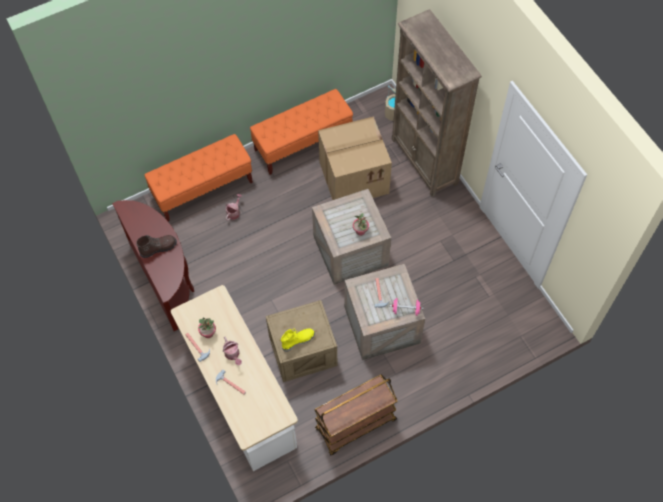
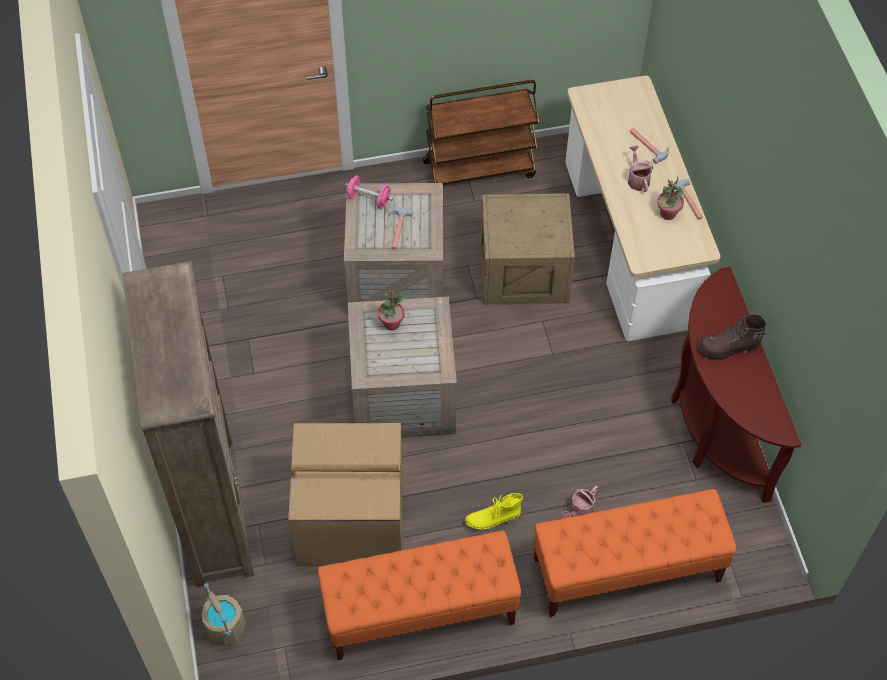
camera: 165 degrees left, 5 degrees down
(298, 340) = (535, 214): yellow boot -> yellow boot (492, 521)

